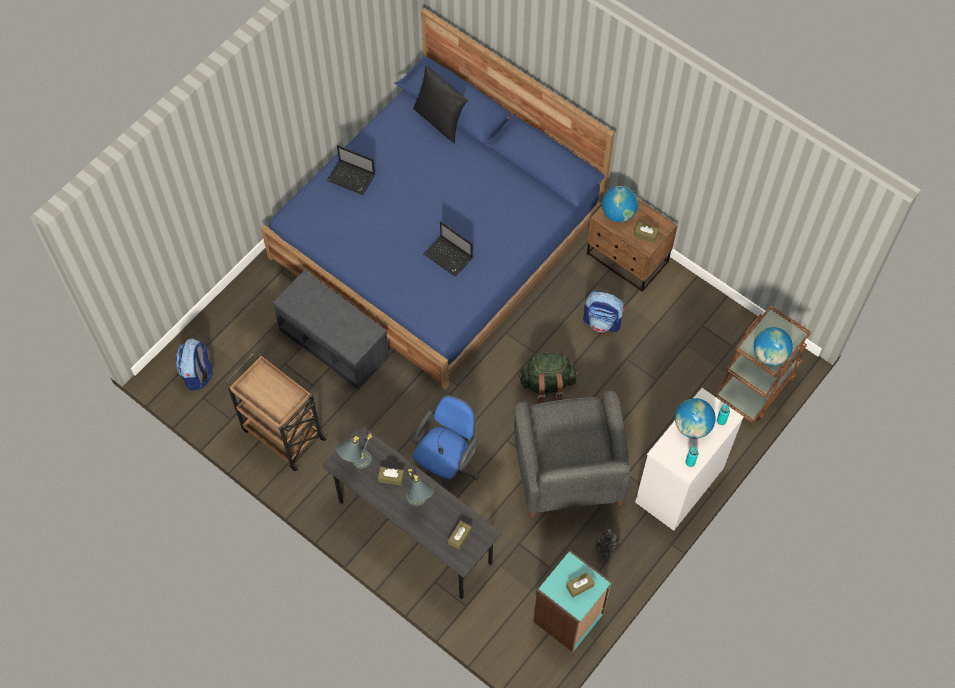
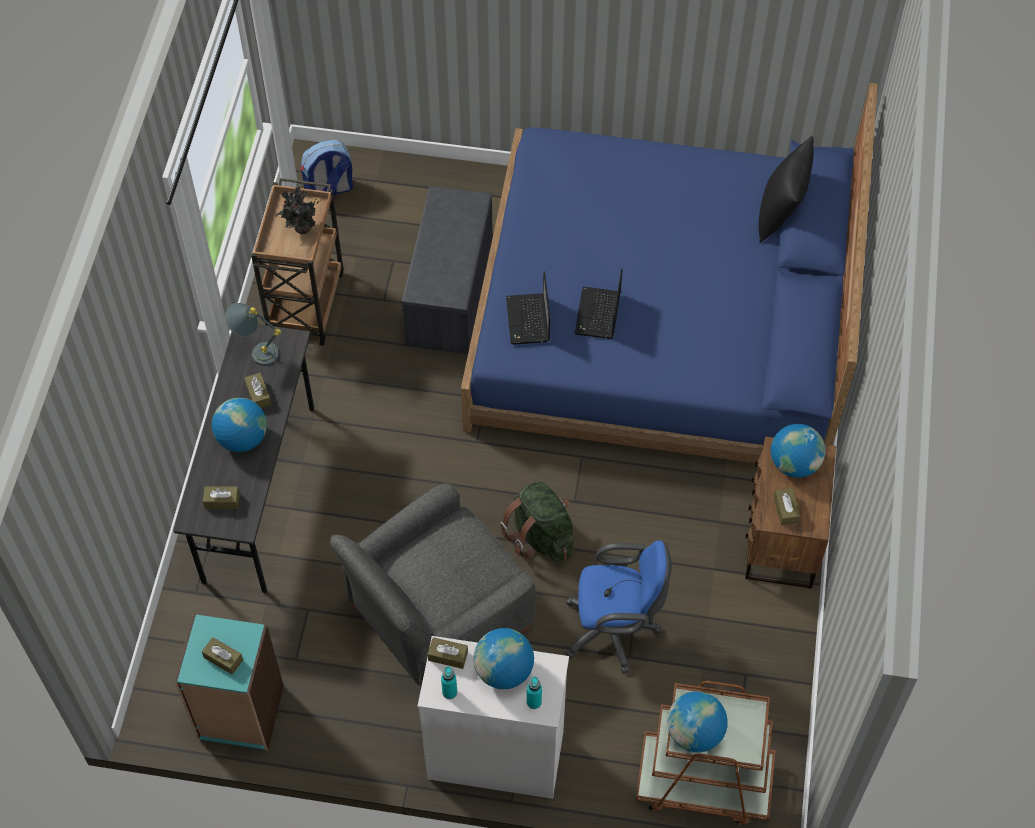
camera: 60 degrees right, 5 degrees down
(352, 178) = (633, 169): laptop -> laptop (528, 321)
(419, 503) = (242, 438): grey table lamp -> globe
(446, 468) = (361, 484): blue office chair -> blue office chair (615, 630)
(602, 321) = (670, 554): backpack -> none
(606, 550) = (354, 712): potted plant -> potted plant (301, 229)
(666, 451) = (448, 656): none -> brown tissue box

